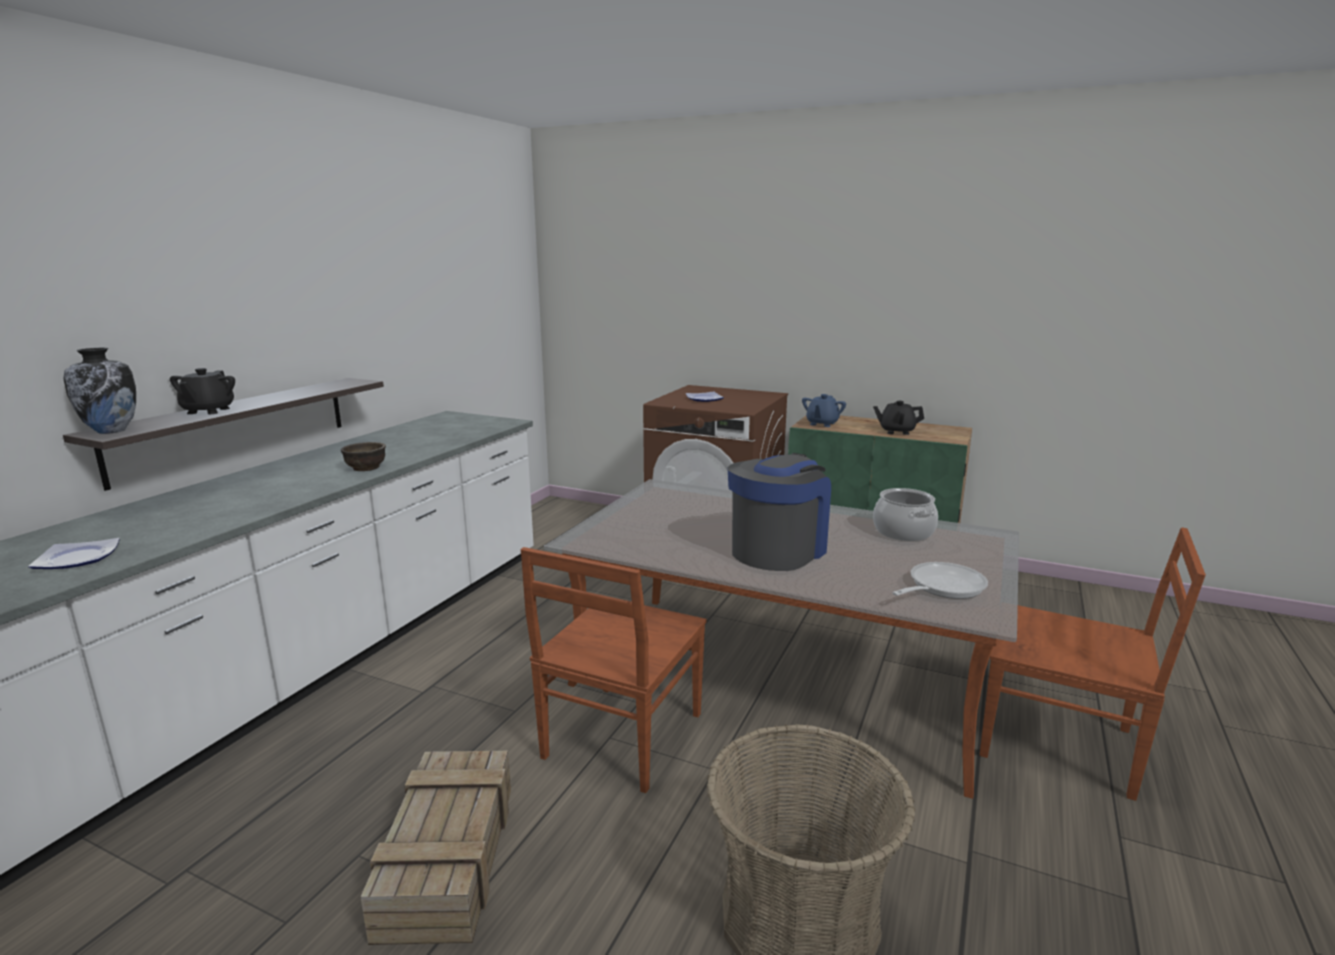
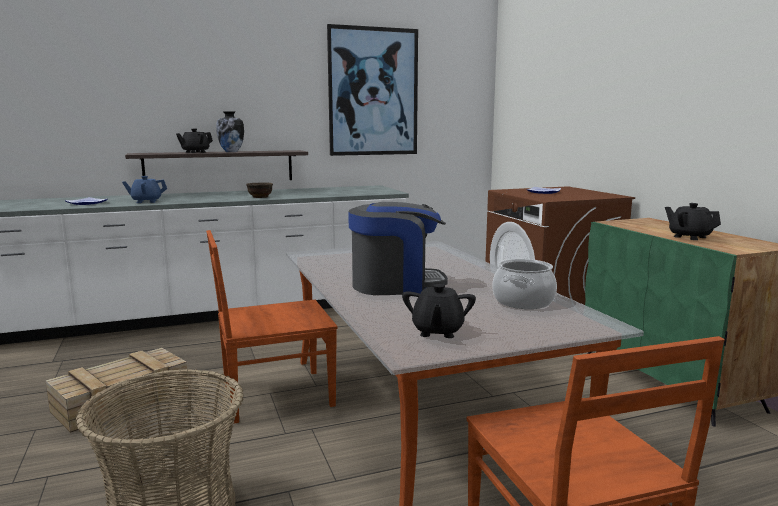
camera: 45 degrees right, 5 degrees down
(112, 431) = (142, 153): vase -> vase (231, 152)
(423, 278) = (373, 92): none -> picture
(822, 424) = (630, 223): blue teapot -> blue teapot (146, 201)
(942, 587) = (437, 331): frying pan -> black teapot

